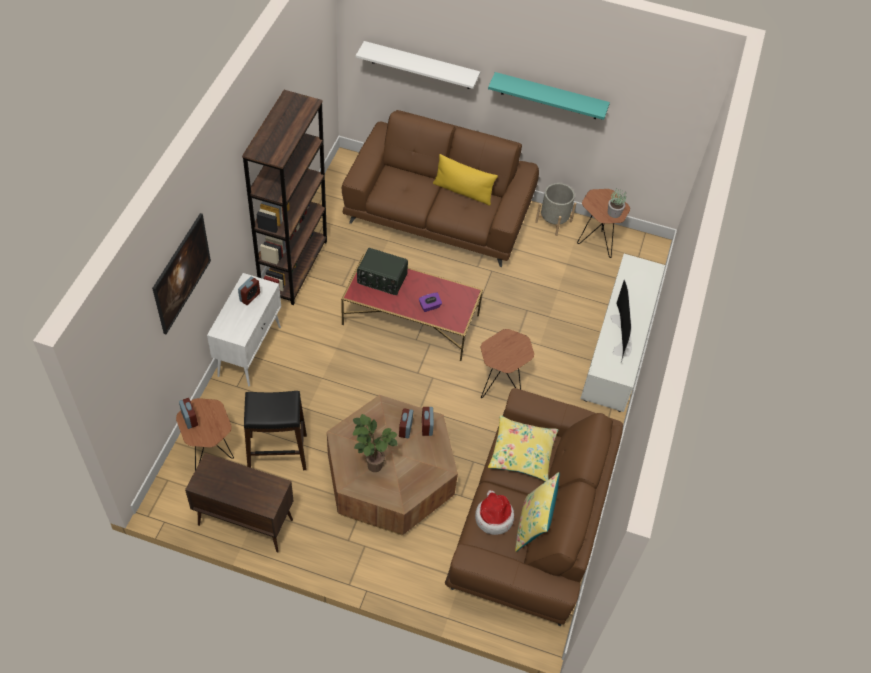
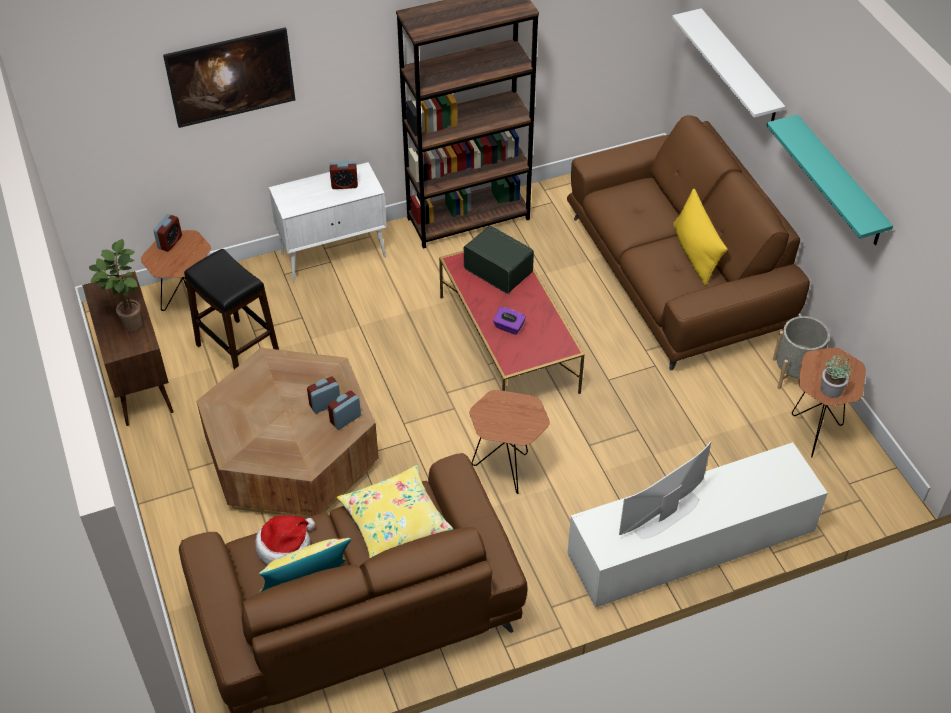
camera: 55 degrees right, 5 degrees down
(372, 466) = (253, 407): potted plant -> potted plant (130, 323)
(381, 279) = (499, 270): radio -> radio turned 150 degrees clockwise

